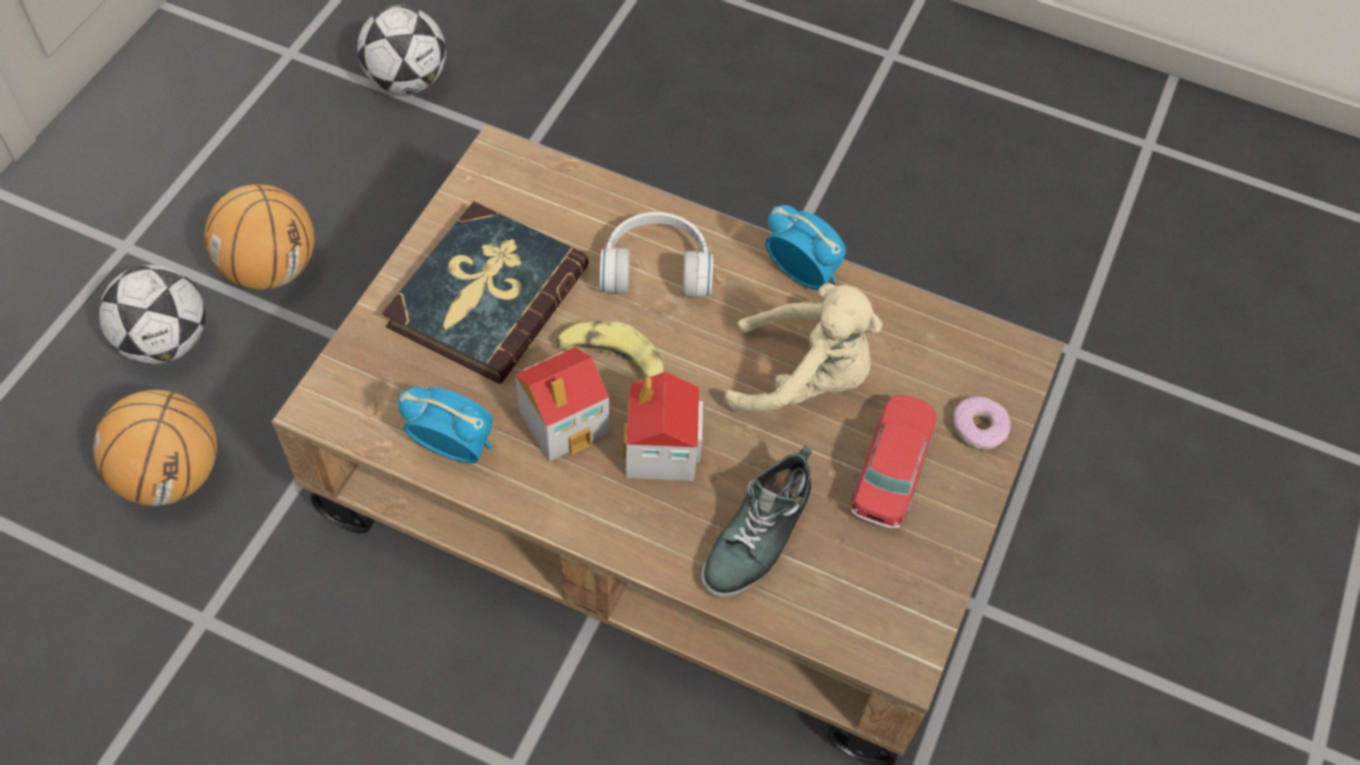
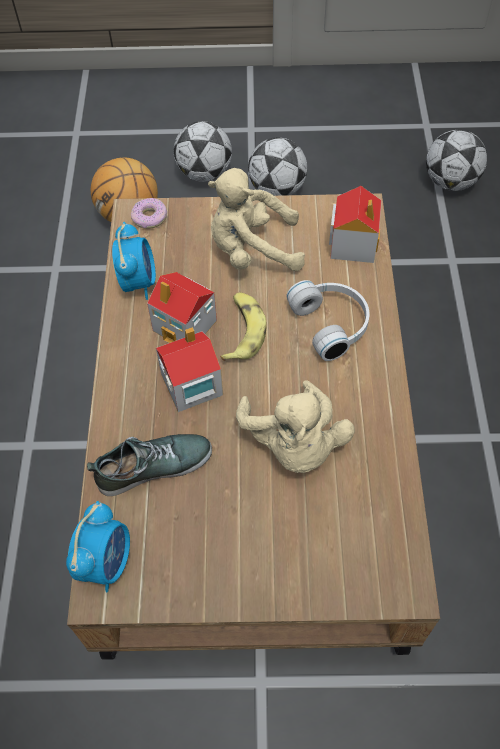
camera: 70 degrees right, 0 degrees up
(271, 268) = (277, 189): basketball -> football
(486, 296) = (252, 250): book -> beige plush toy
(547, 189) = (353, 243): none -> toy house
(758, 537) = (153, 466): shoe -> shoe turned 150 degrees clockwise
(801, 274) = (383, 409): alarm clock -> alarm clock (106, 562)
(891, 469) = (249, 529): toy car -> none
(979, 427) = (320, 578): donut -> donut (150, 218)

